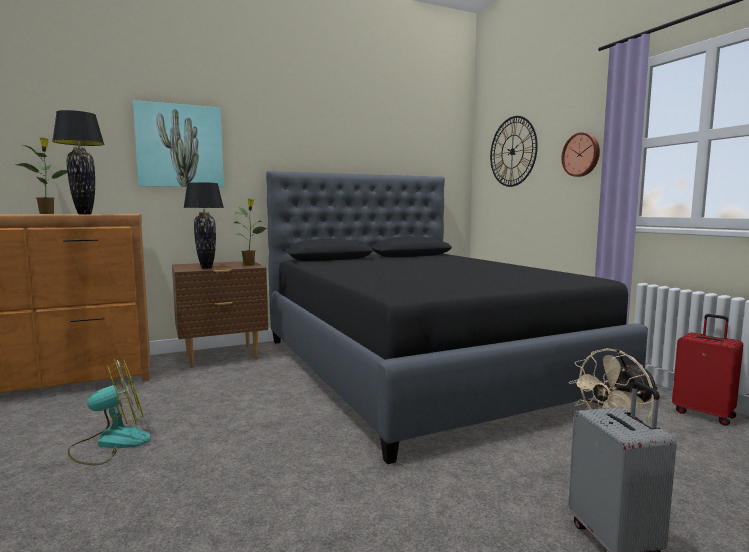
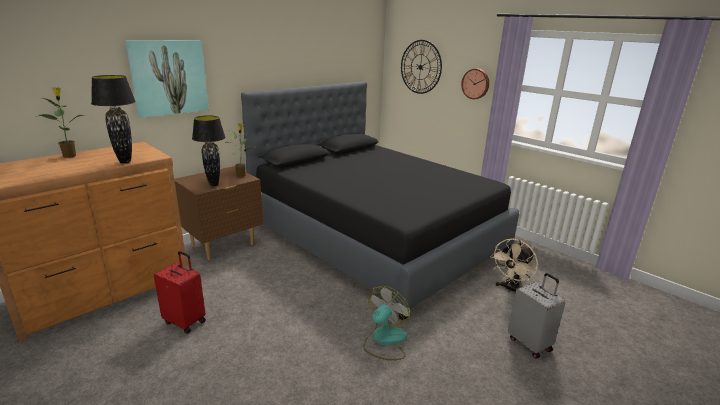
camera: 20 degrees left, 15 degrees up
(110, 443) = (218, 339): fan -> fan (384, 341)
(704, 414) = (542, 255): red suitcase -> red suitcase (185, 321)

